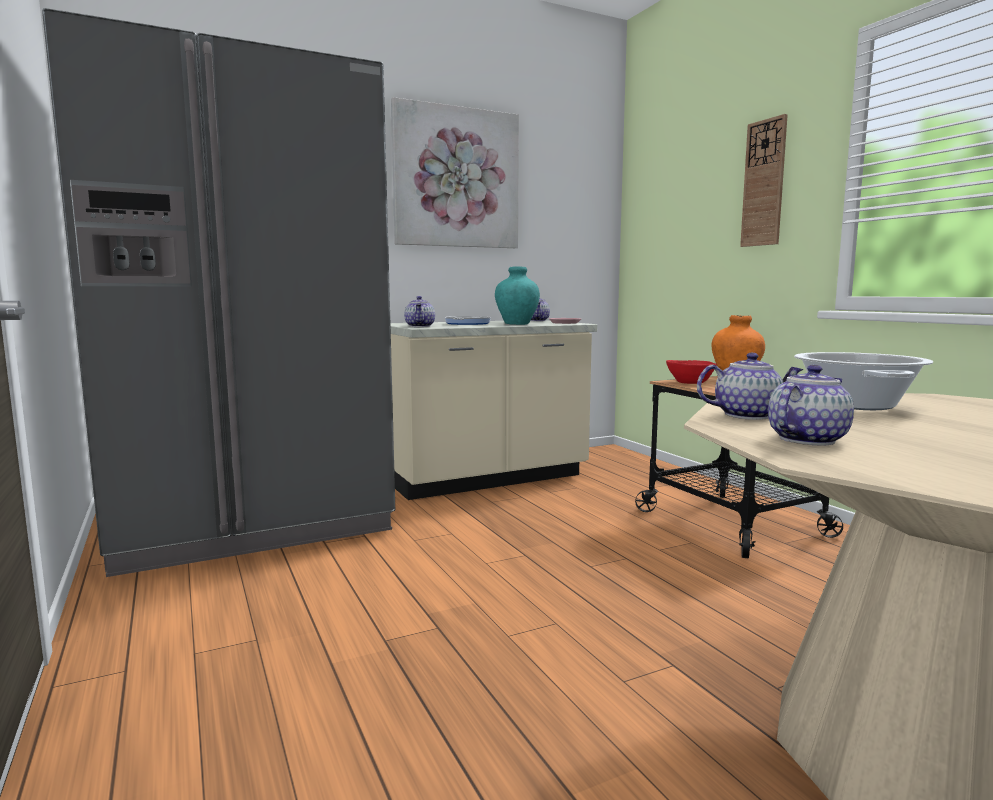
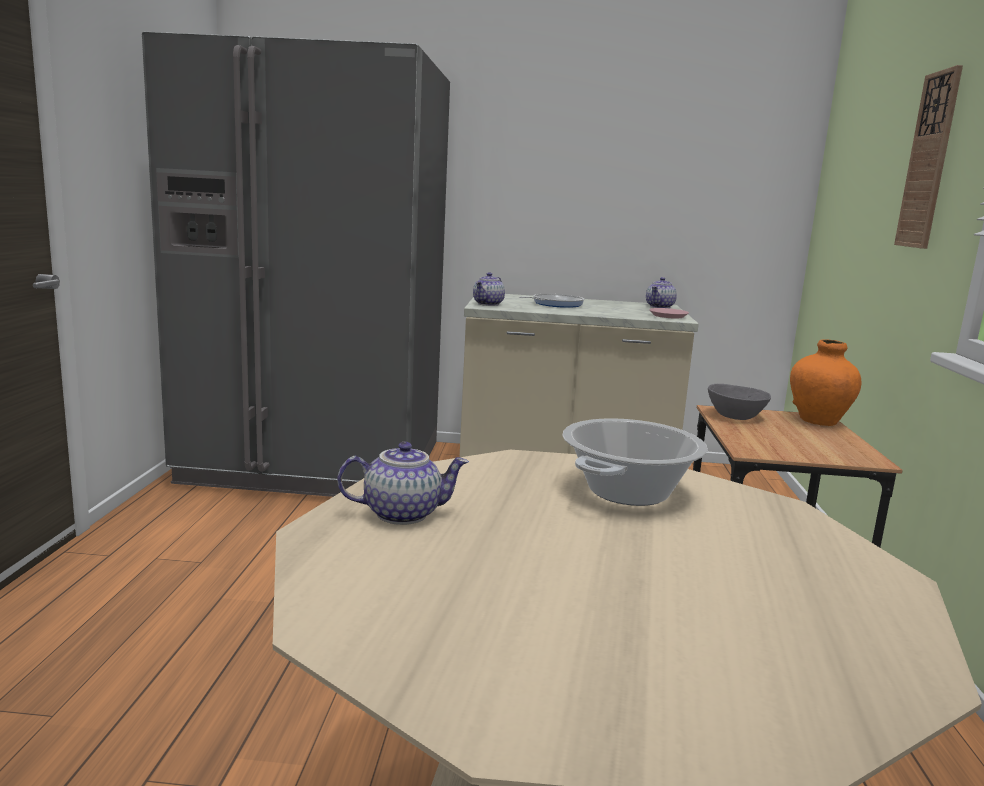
camera: 30 degrees right, 5 degrees up
(456, 178) = (588, 137): picture -> none
(517, 324) = (603, 311): turquoise vase -> none
(690, 383) = (736, 416): red bowl -> grey bowl
(747, 415) = (464, 475): teapot -> none

